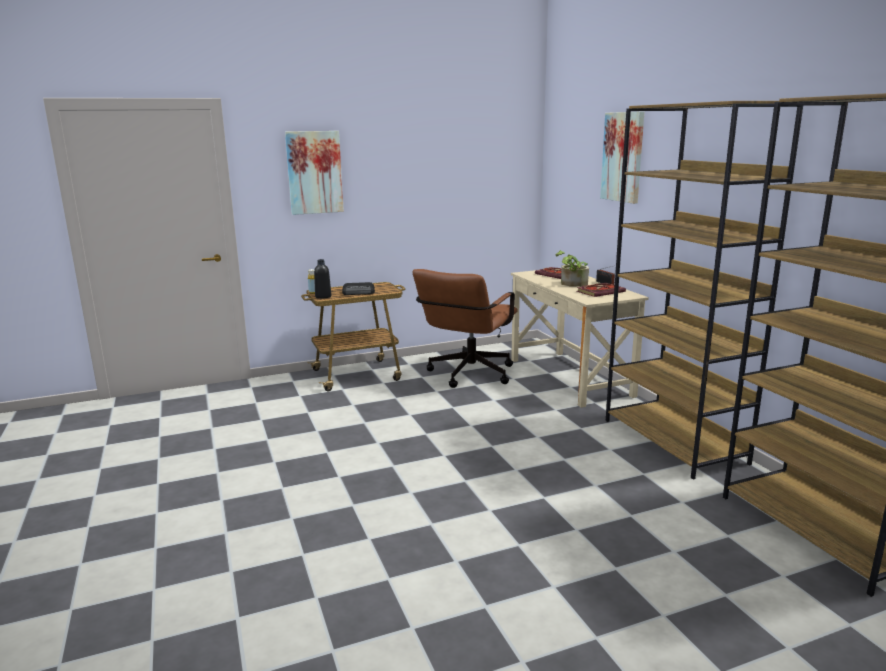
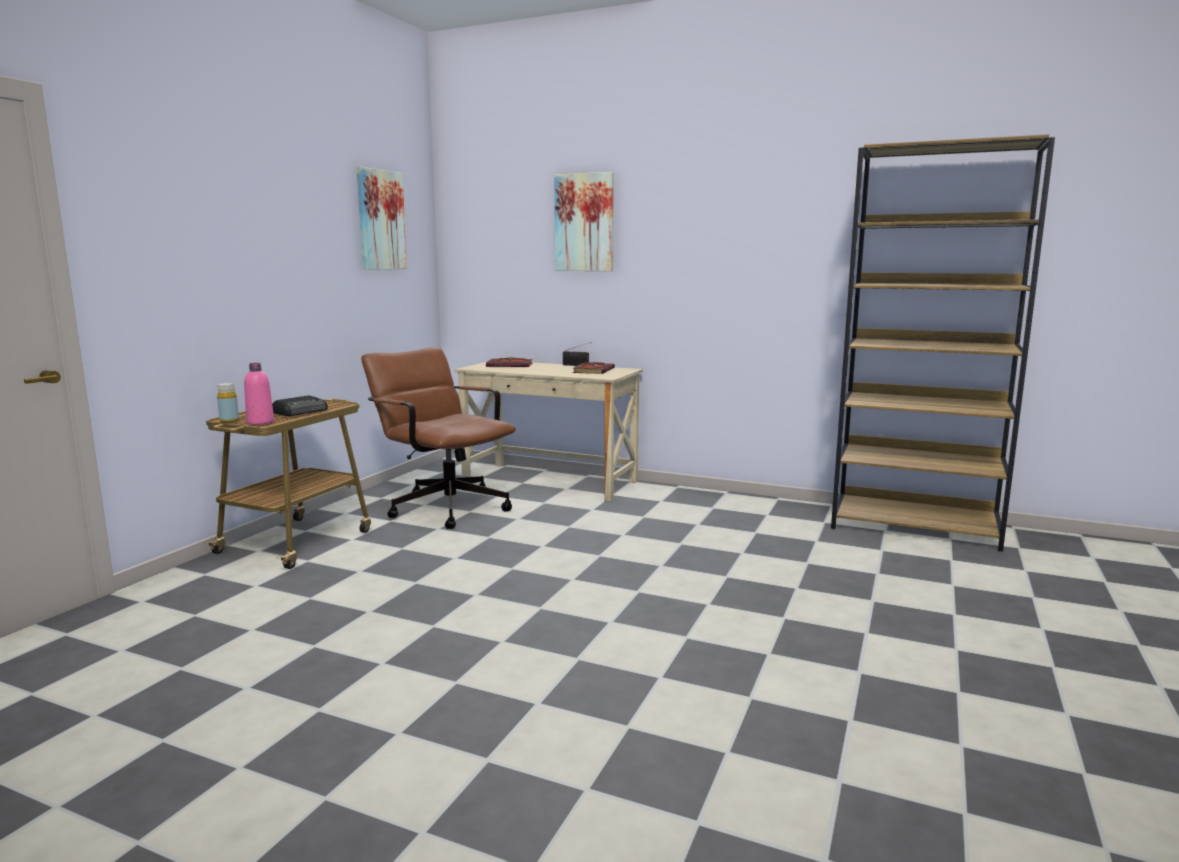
camera: 45 degrees left, 5 degrees down
(314, 172) = (195, 231): picture -> picture (380, 220)
(323, 296) = (260, 422): black bottle -> pink bottle
(467, 376) = (443, 506): brown office chair -> brown office chair turned 150 degrees clockwise
(571, 284) = (548, 369): potted plant -> none
(674, 441) = (728, 503): brown bookcase -> none

